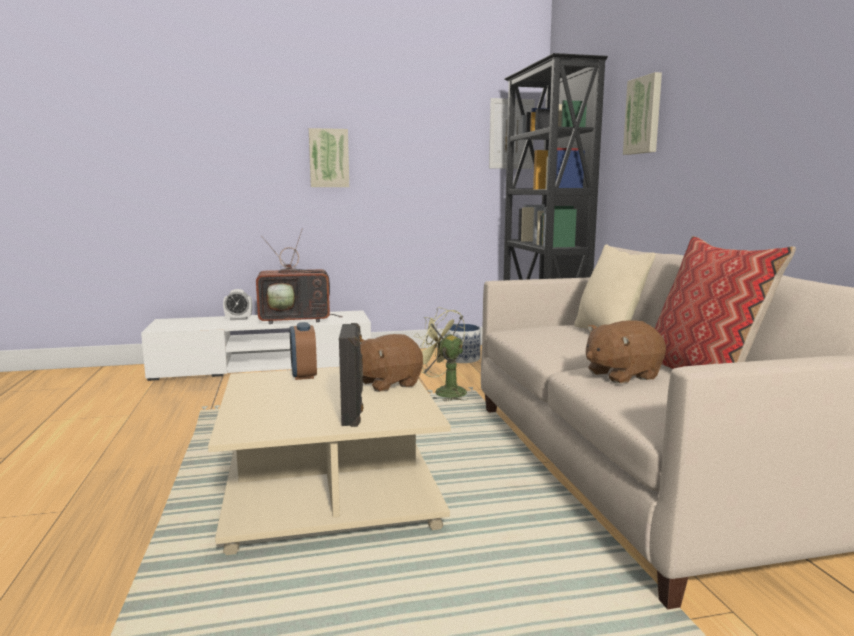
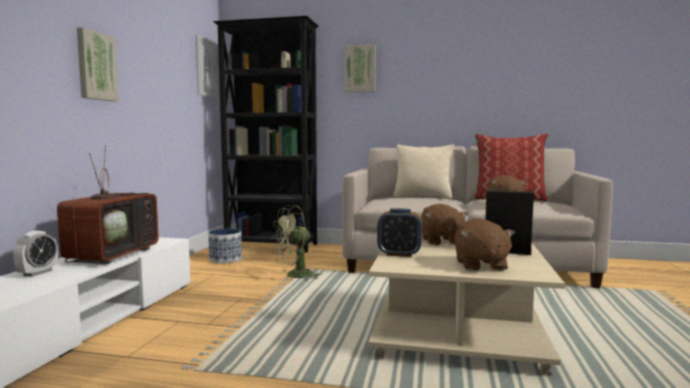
camera: 65 degrees left, 5 degrees down
(271, 406) = (480, 265): none -> brown plush toy

